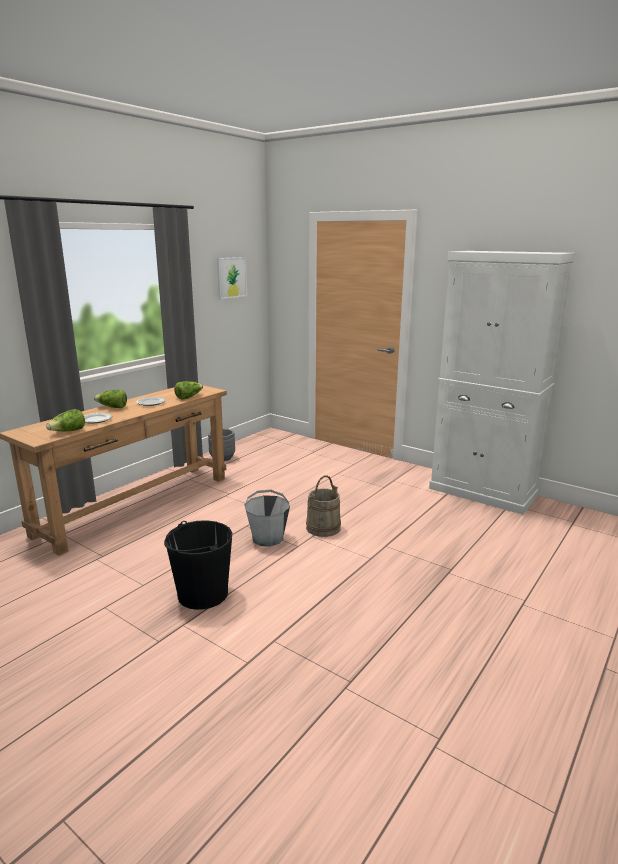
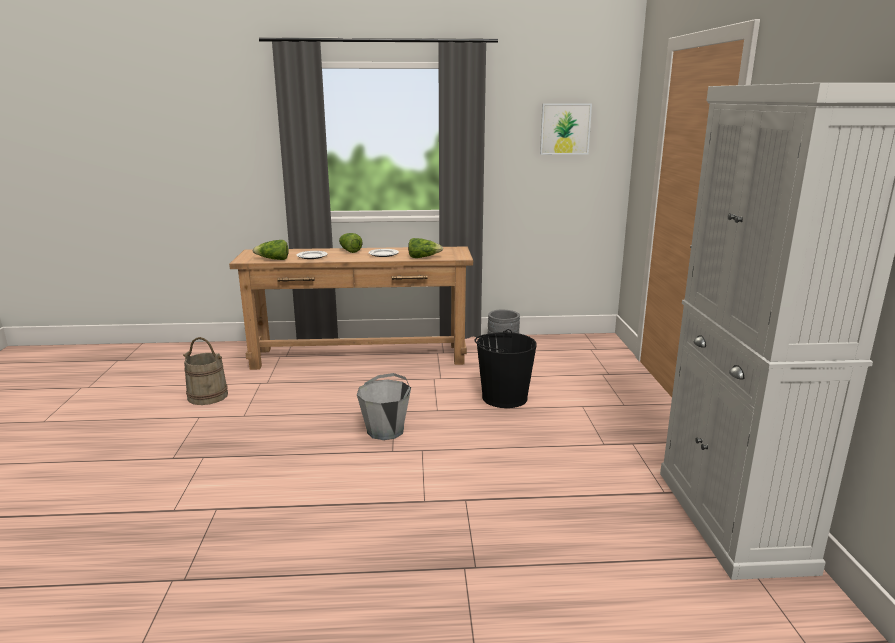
camera: 50 degrees right, 0 degrees up
(202, 594) = (256, 444): black bucket -> black bucket (504, 397)
(323, 527) = (448, 448): beige bucket -> beige bucket (208, 396)

